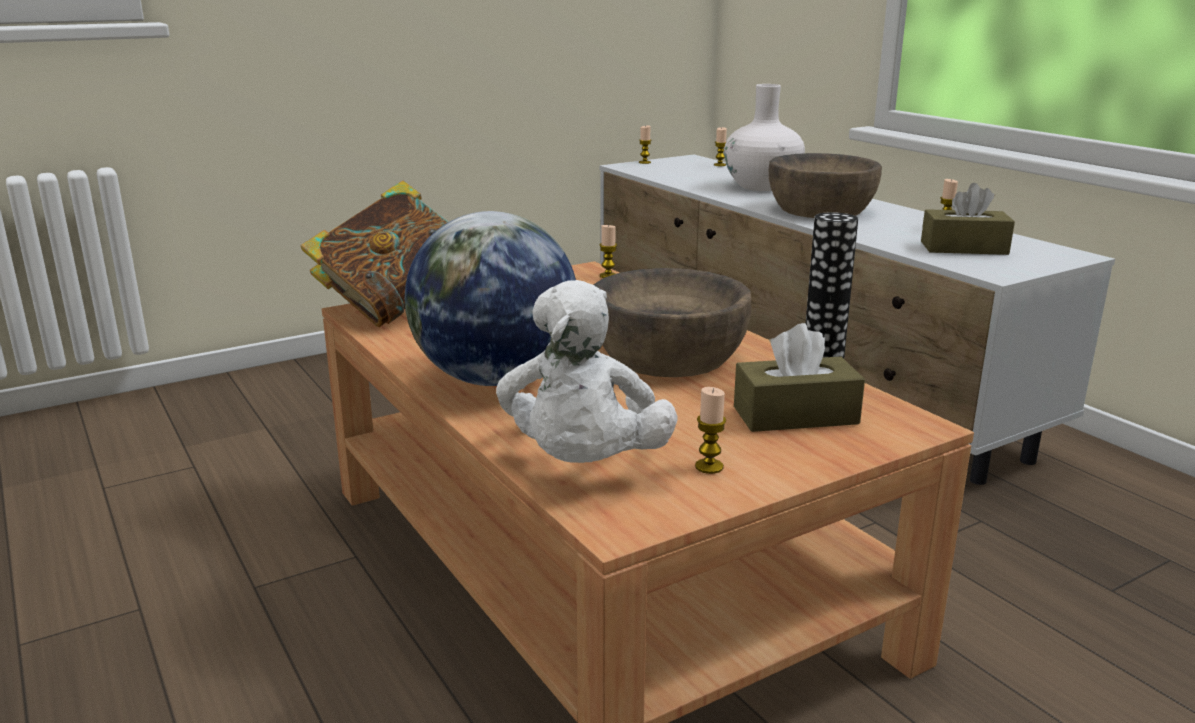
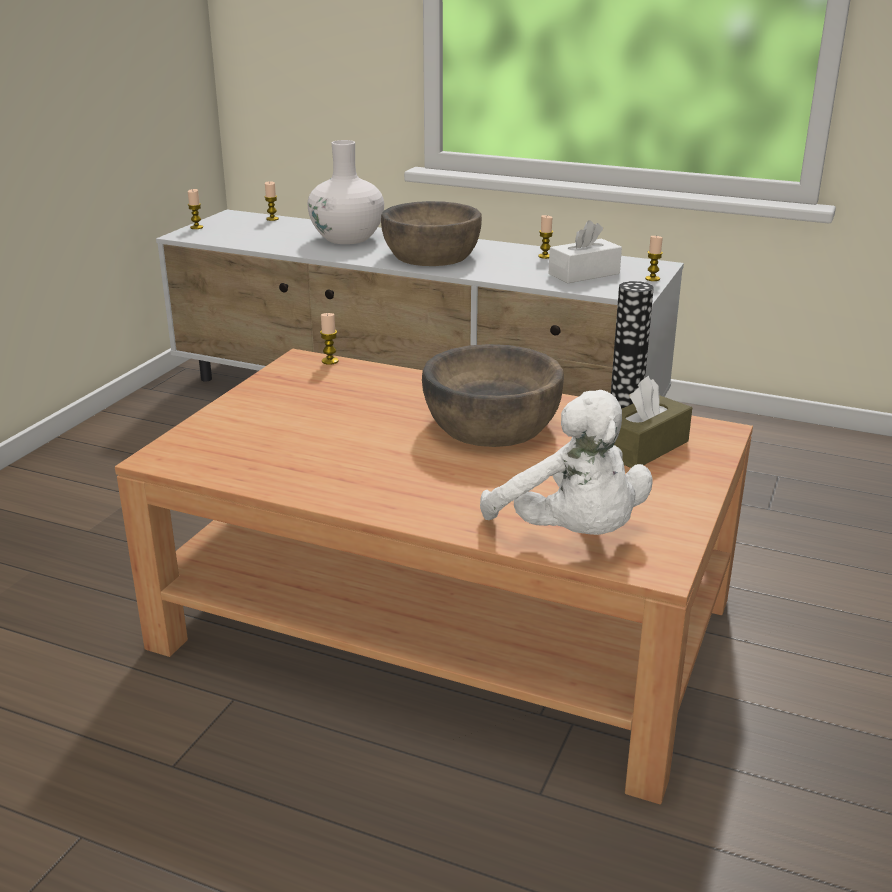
camera: 35 degrees left, 5 degrees up
(396, 307) = (191, 444): book -> none
(494, 379) = (396, 487): globe -> none
(709, 467) = (649, 505): candle -> candle (652, 279)
(964, 248) = (584, 274): brown tissue box -> white tissue box

